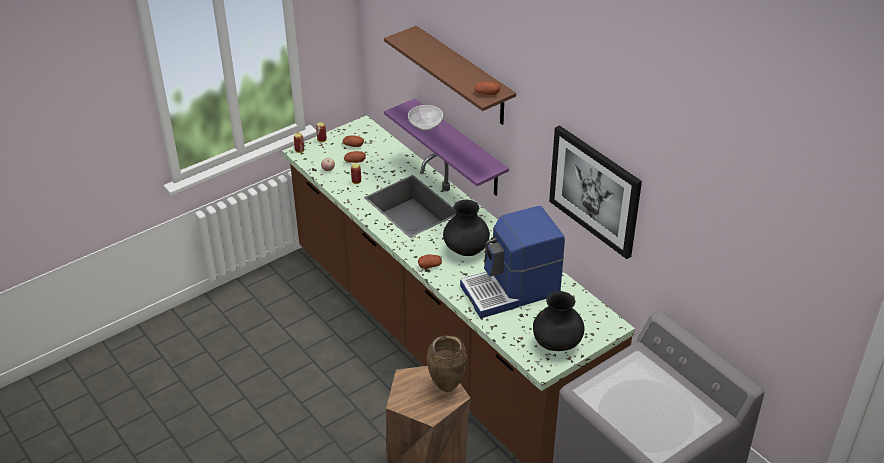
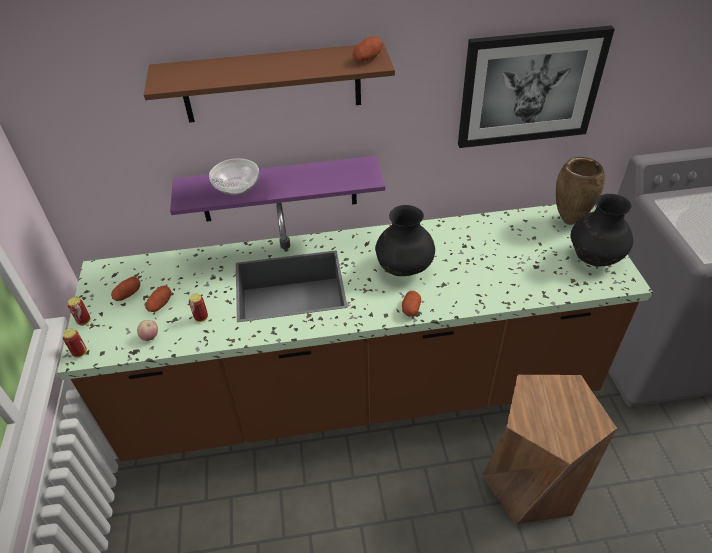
camera: 60 degrees left, 5 degrees up
(446, 388) = (558, 390): brown vase -> brown vase (568, 221)
(511, 291) = (493, 259): coffee machine -> none

